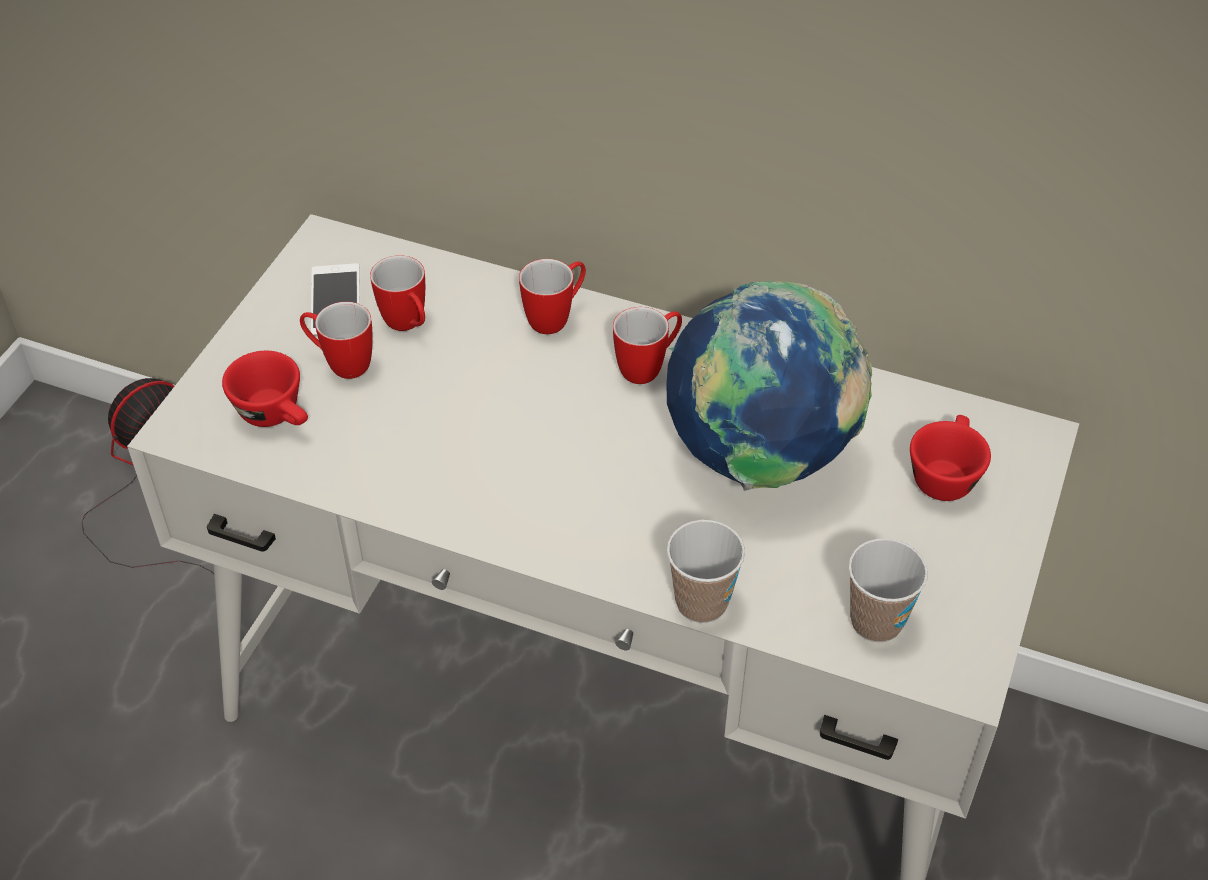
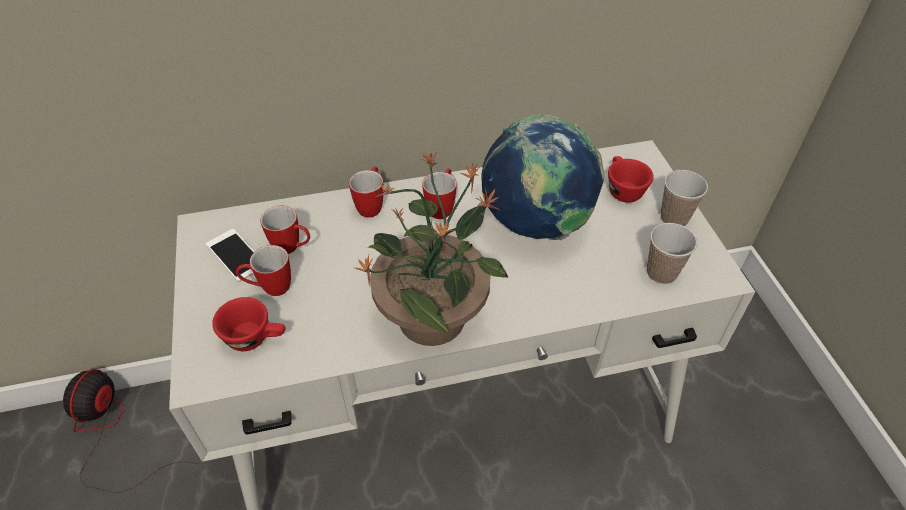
camera: 35 degrees left, 0 degrees up
(504, 505) = (434, 316): none -> potted plant
(701, 603) = (578, 310): cup -> cup (674, 218)

